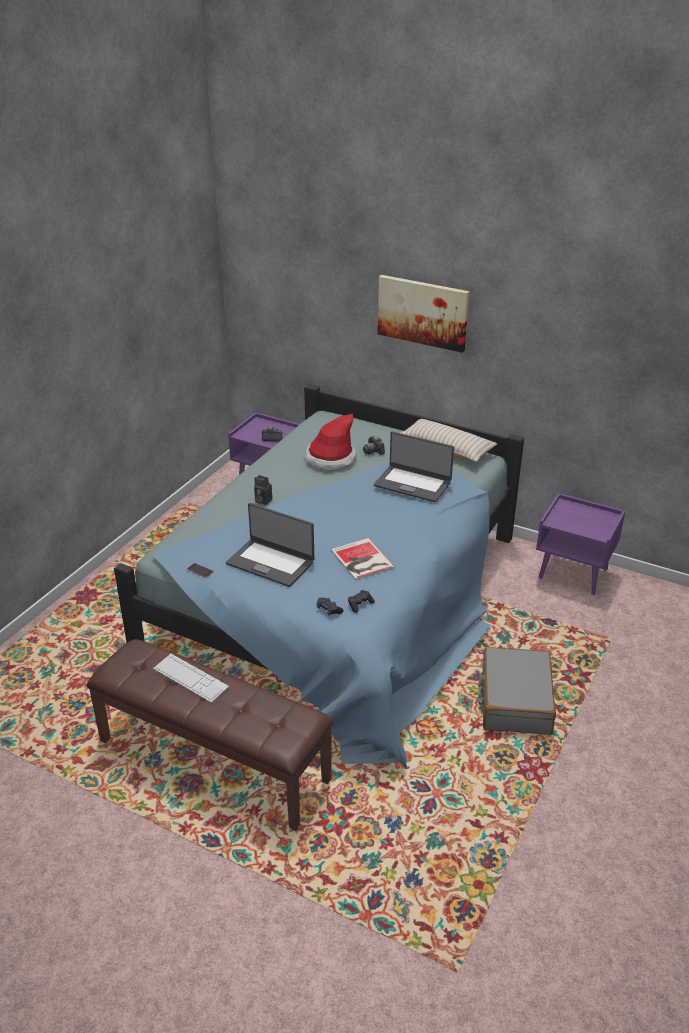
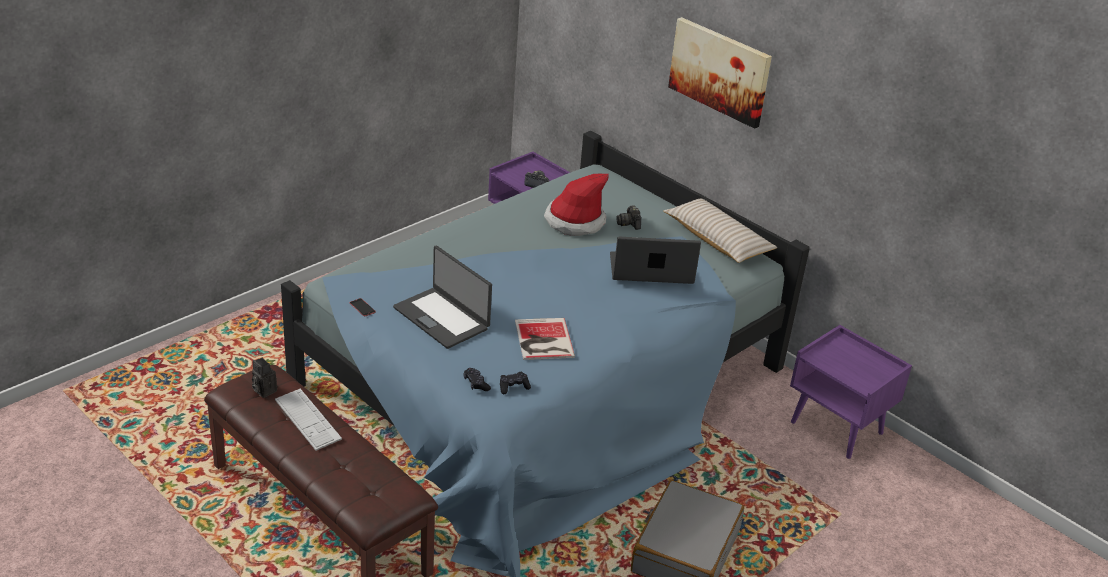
camera: 15 degrees right, 0 degrees up
(262, 501) = (472, 249): camera -> camera (263, 390)
(413, 483) = (651, 270): laptop -> laptop turned 135 degrees clockwise

